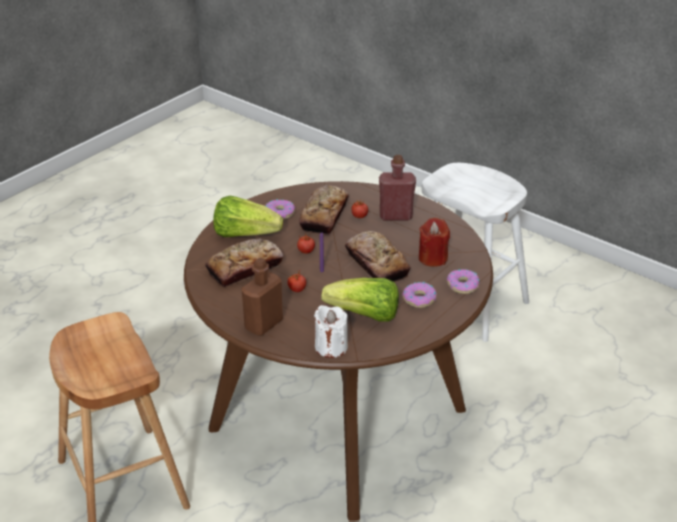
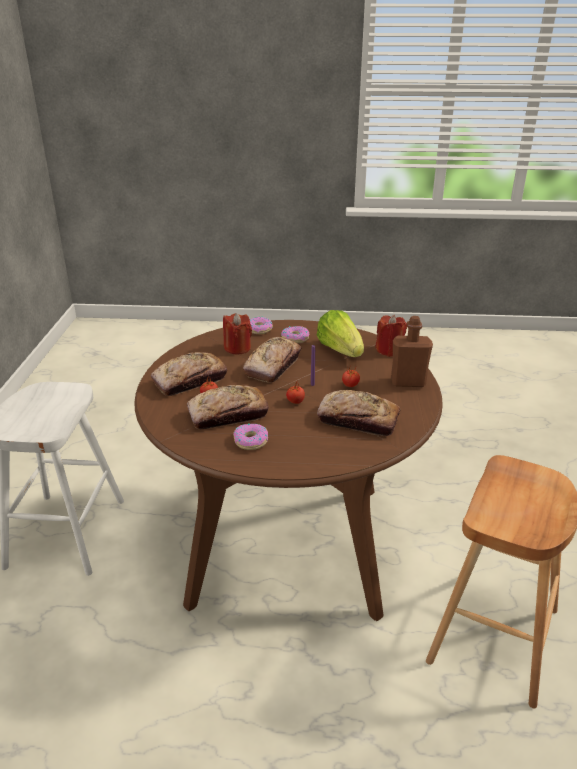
camera: 125 degrees left, 5 degrees down
(245, 234) = (309, 445): lettuce -> none
(331, 347) = (389, 350): white candle -> red candle
(395, 216) = (190, 381): red bottle -> bread

